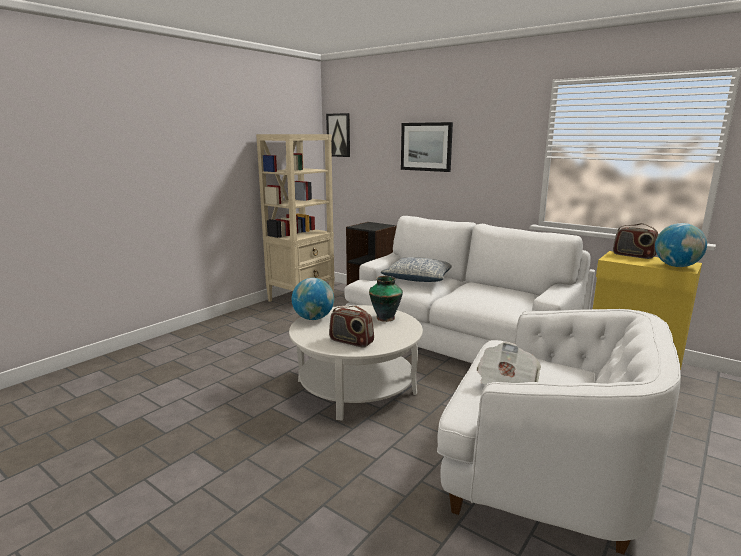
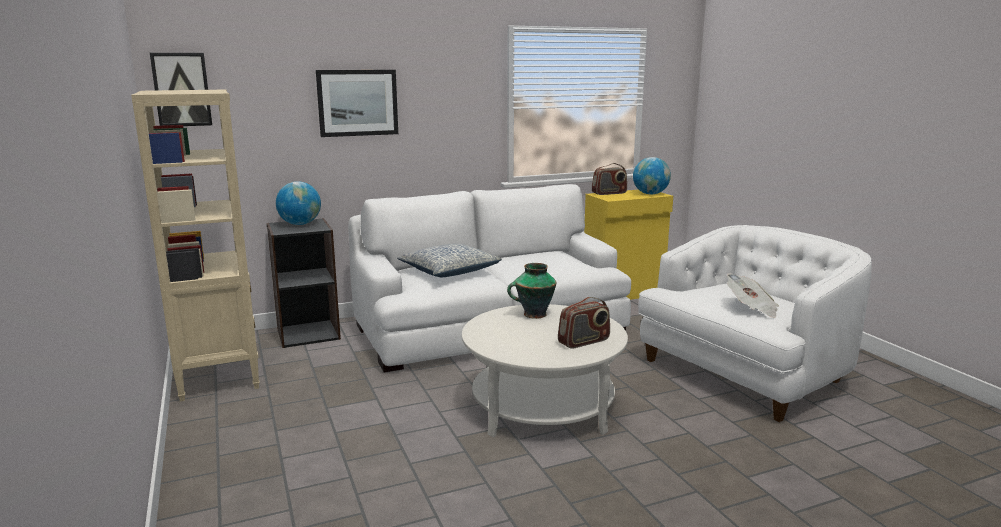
camera: 60 degrees left, 0 degrees up
(313, 318) = (490, 345): globe -> globe (300, 224)

